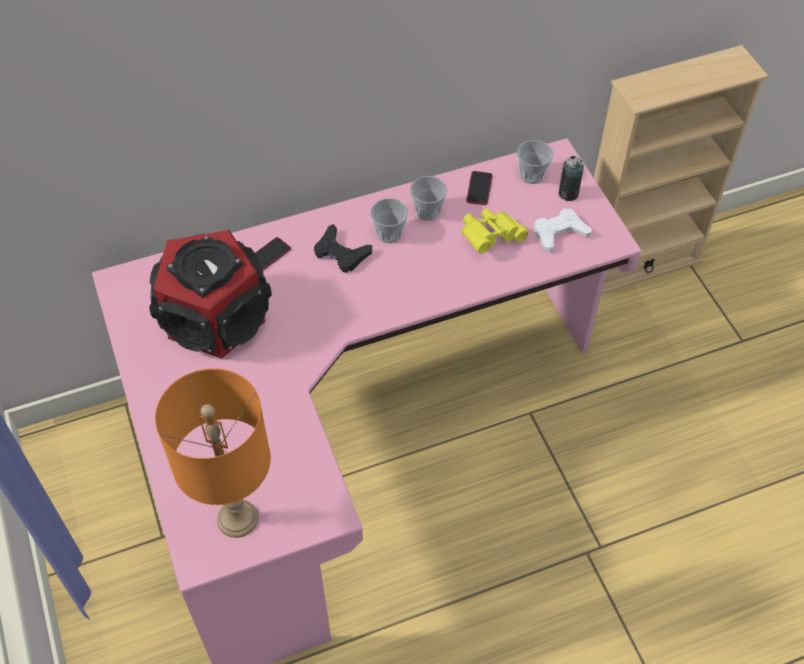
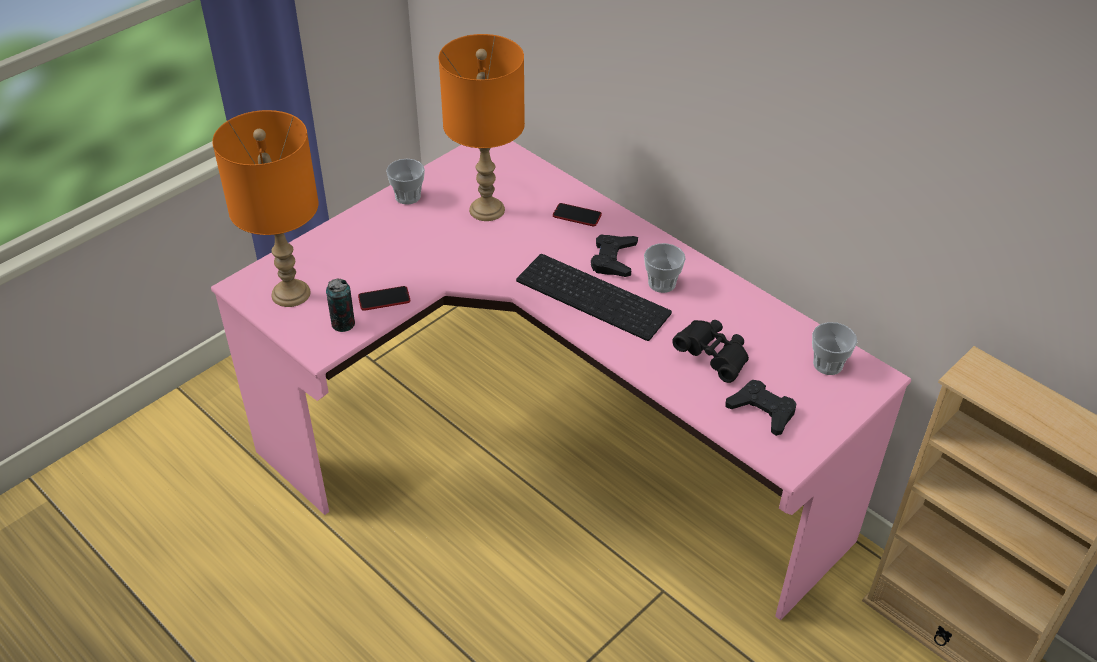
camera: 65 degrees right, 10 degrees down
(215, 317) = (487, 209): speaker -> orange table lamp
(379, 283) = (595, 296): none -> keyboard
(427, 211) = (712, 301): cup -> cup (408, 196)
(479, 188) = (773, 329): phone -> phone (384, 299)
(490, 237) = (713, 357): yellow binoculars -> black binoculars
(559, 233) = (762, 411): white game controller -> black game controller
(568, 194) = (825, 402): can -> can (343, 324)

